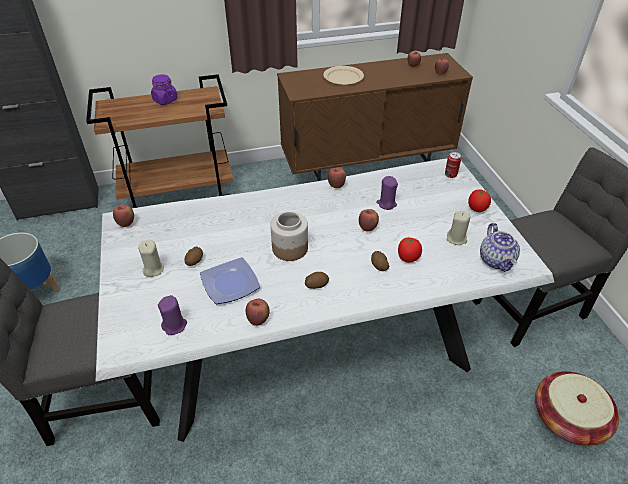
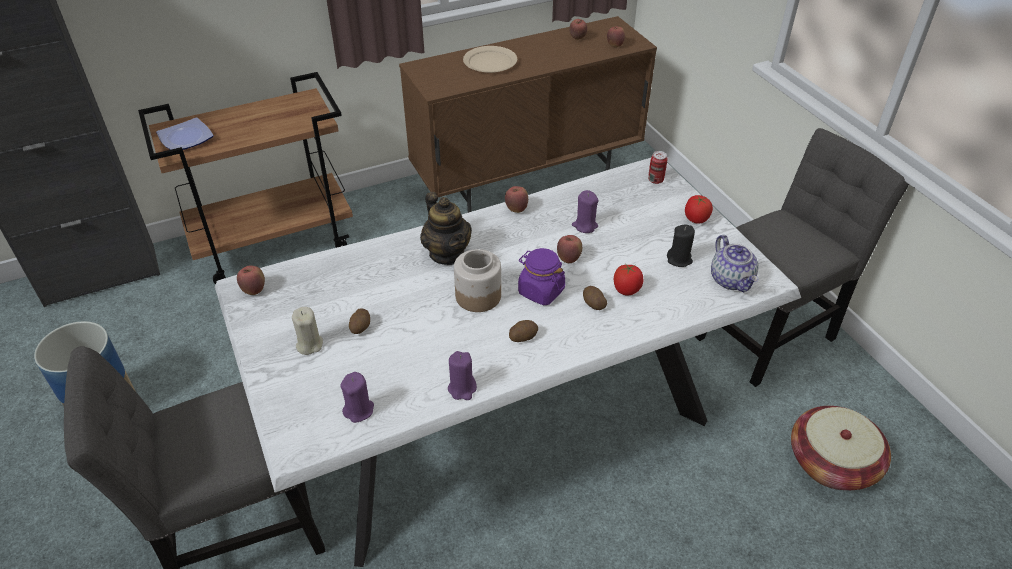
camera: 10 degrees left, 0 degrees up
(165, 100) = (249, 115): purple jar -> purple jar (540, 291)
(230, 283) = (415, 348): plate -> plate (186, 137)
(258, 320) = (462, 389): apple -> purple candle
(275, 213) = (447, 254): none -> teapot
(456, 239) = (679, 259): beige candle -> black candle

